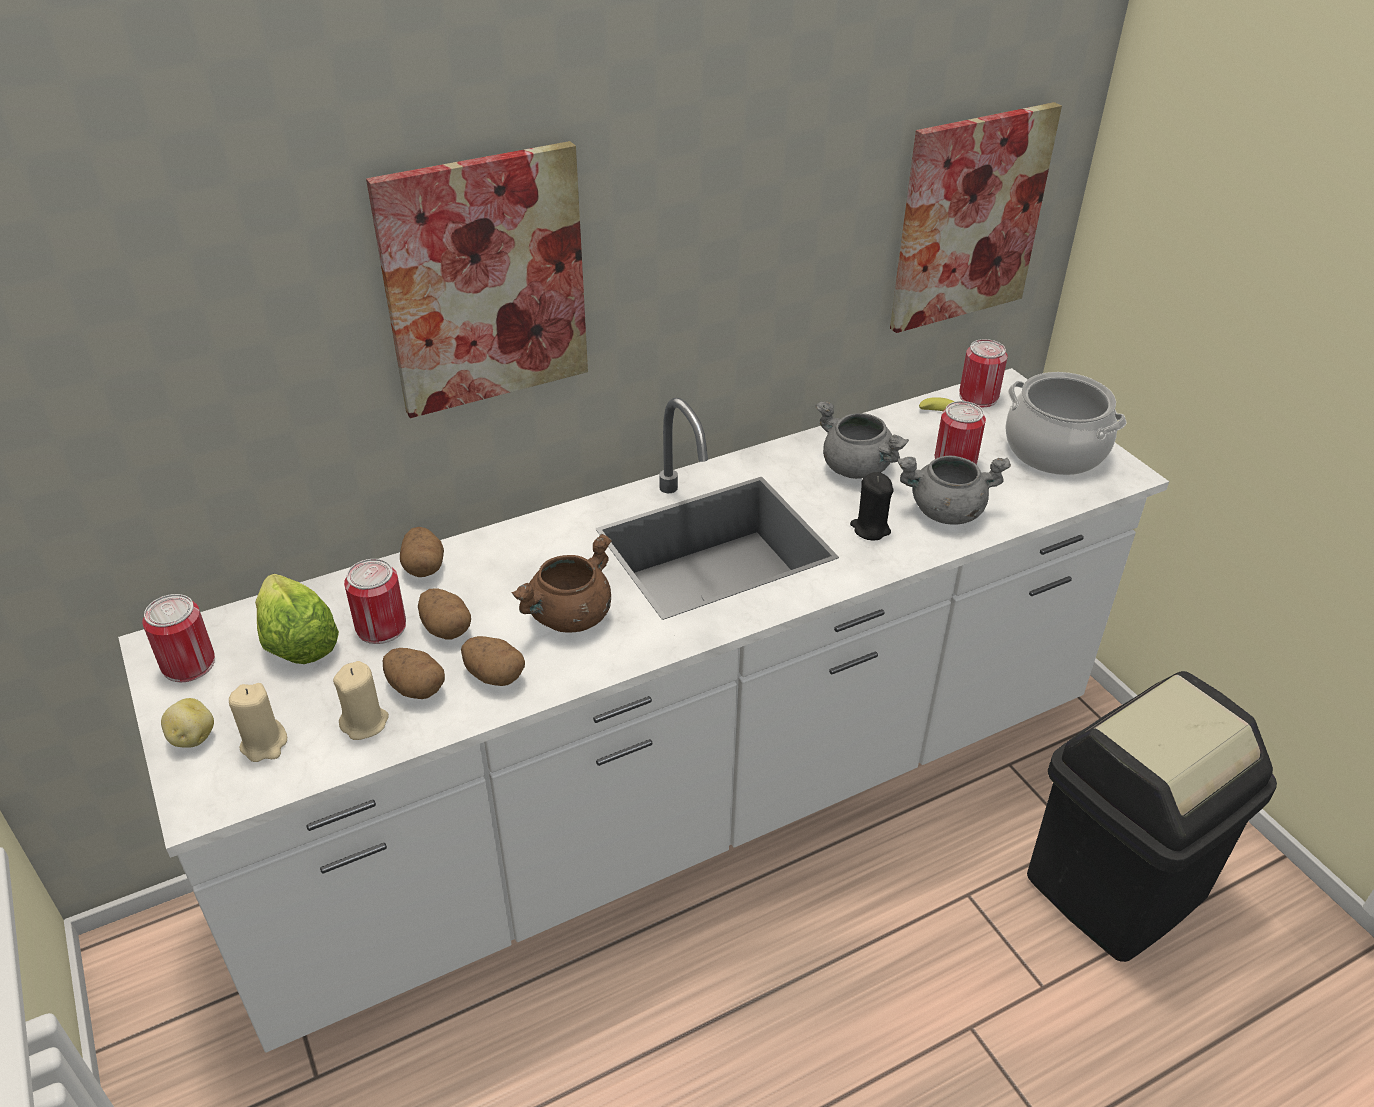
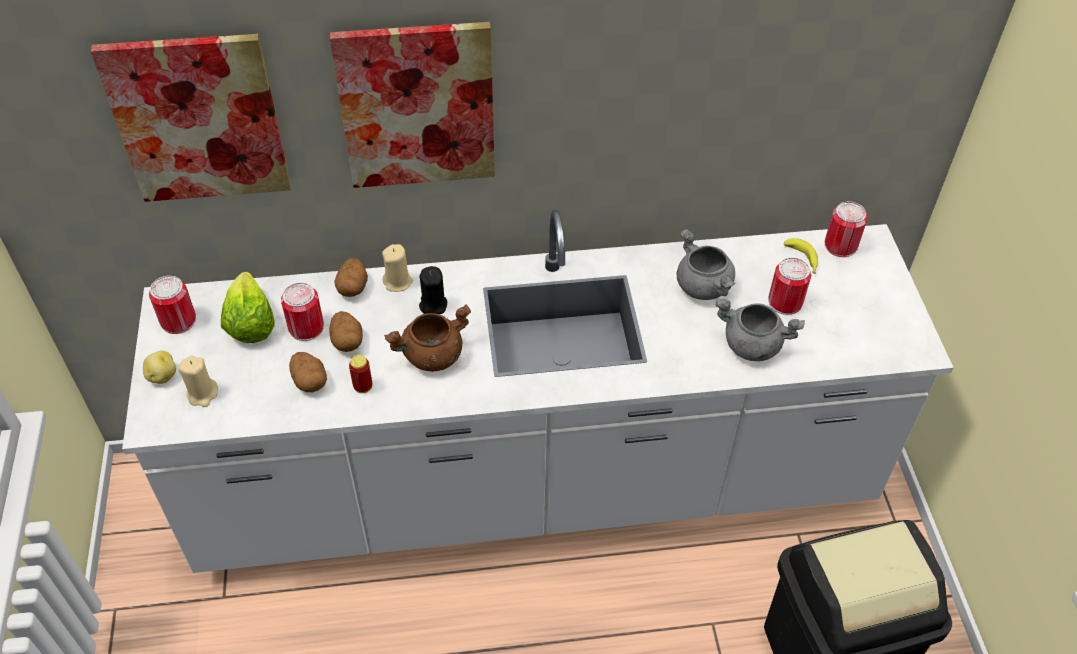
camera: 20 degrees right, 10 degrees up
(365, 723) = (268, 397): beige candle -> beige candle (398, 282)
(494, 675) = (363, 387): potato -> can
(870, 529) = (684, 344): black candle -> black candle (433, 305)
(969, 218) = (851, 107): picture -> picture (198, 119)
(1055, 450) = (874, 313): cooking pot -> none

